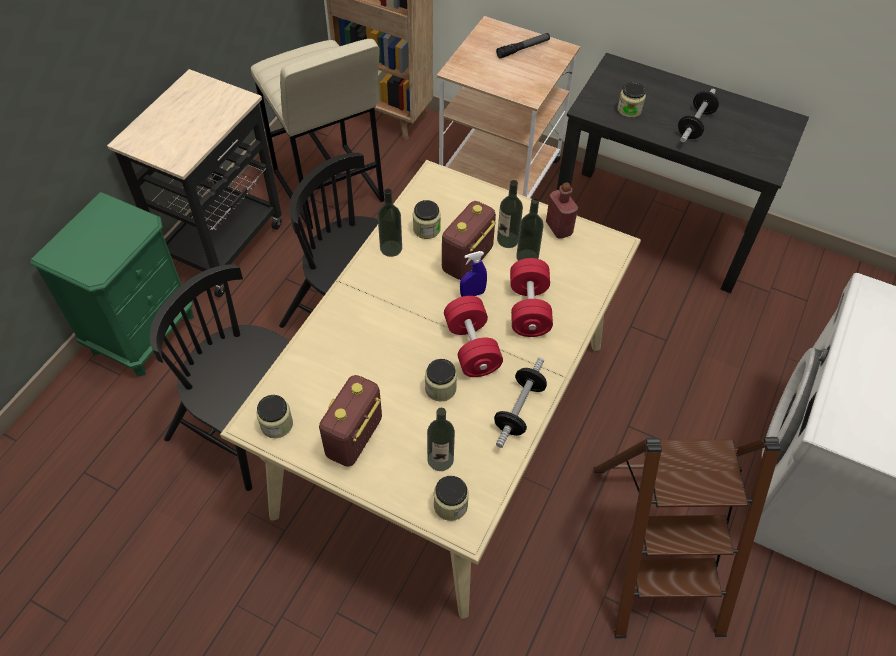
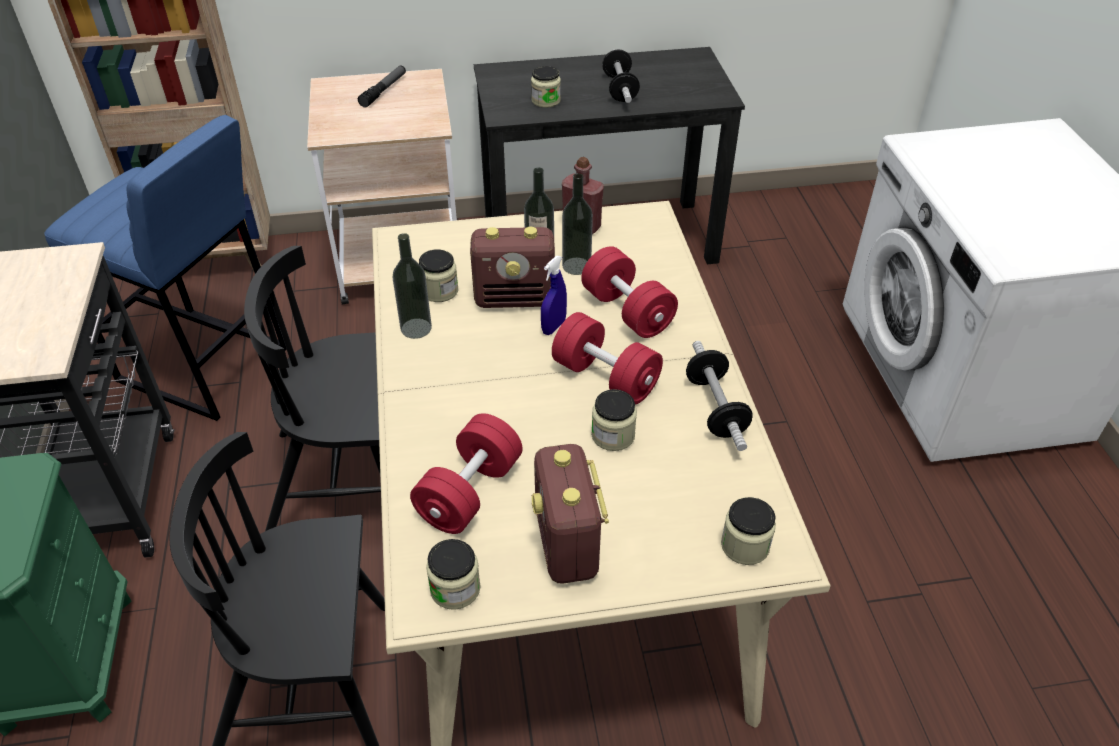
camera: 35 degrees left, 10 degrees down
(329, 188) = (207, 365): beige stool -> blue stool
(331, 373) = (469, 492): none -> red dumbbell
(440, 459) = (686, 506): bottle -> none
(467, 260) = (515, 299): radio -> radio turned 90 degrees counterclockwise
(656, 544) = (864, 519): brown step ladder -> none

